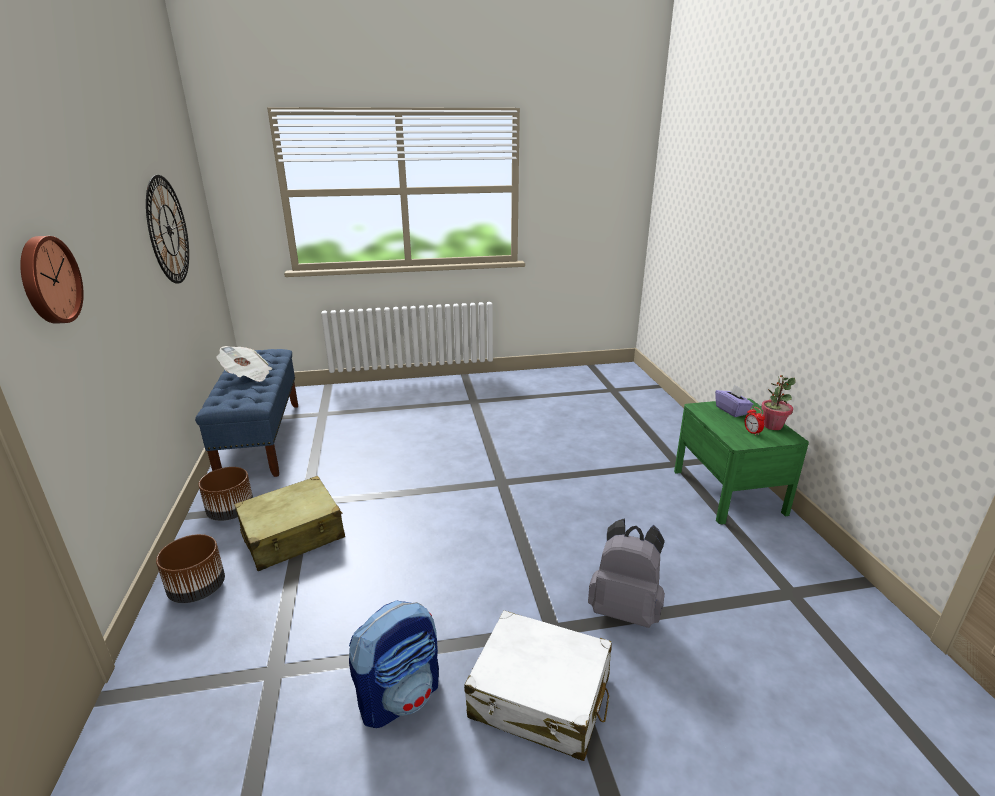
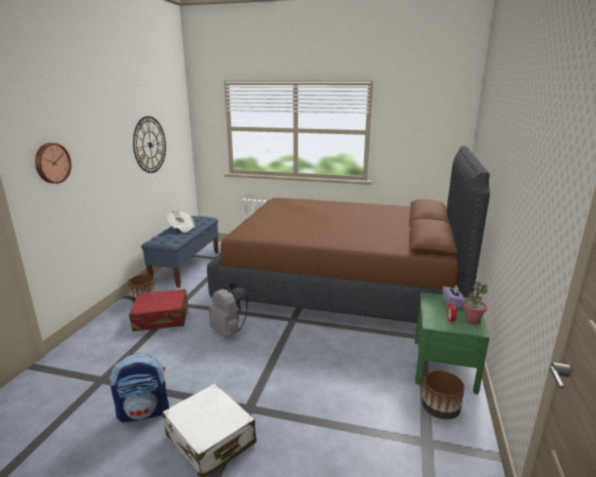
camera: 25 degrees right, 5 degrees down
(198, 589) = (101, 332): brown planter -> brown planter (440, 410)
(293, 535) = (161, 318): beige suitcase -> red suitcase
(526, 416) = (343, 285): none -> brown bed
(625, 609) = (301, 412): grey backpack -> grey backpack (229, 331)

